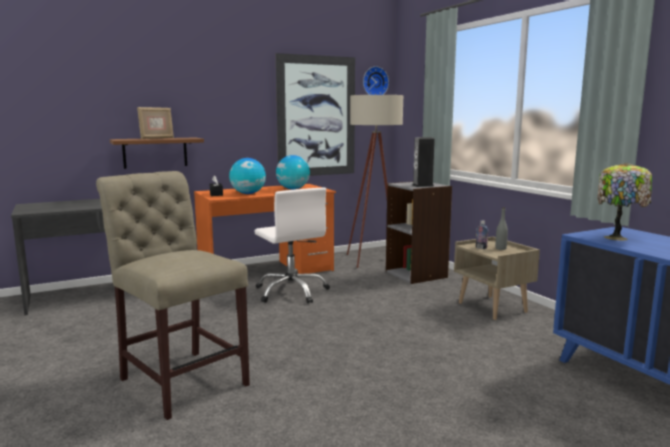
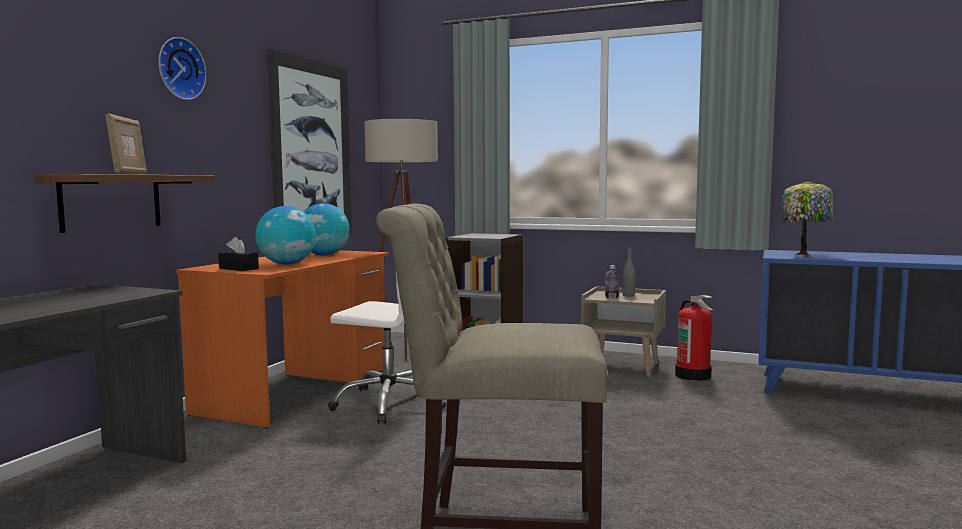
camera: 40 degrees left, 5 degrees down
(374, 82) = (364, 106): wall clock -> wall clock (179, 69)
(422, 185) = (495, 236): speaker -> none
(533, 329) = (693, 375): none -> fire extinguisher

